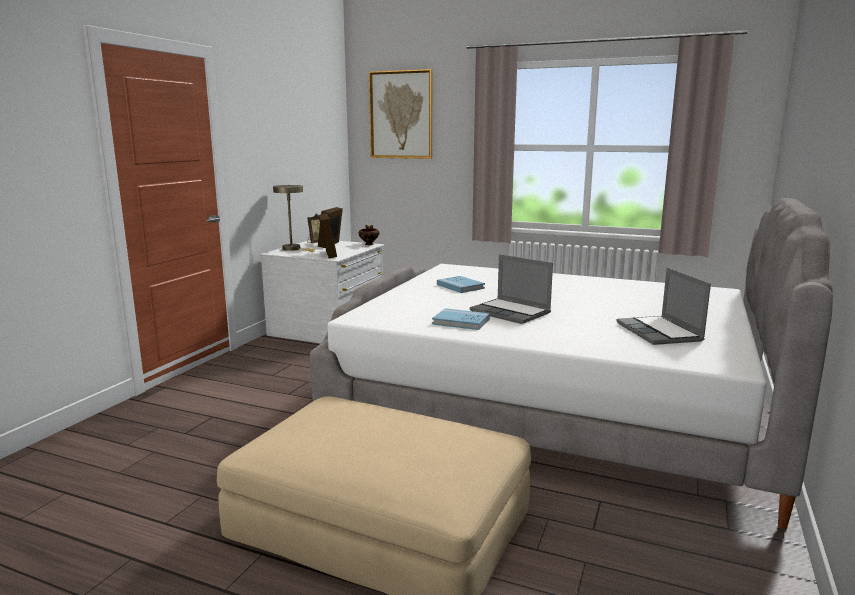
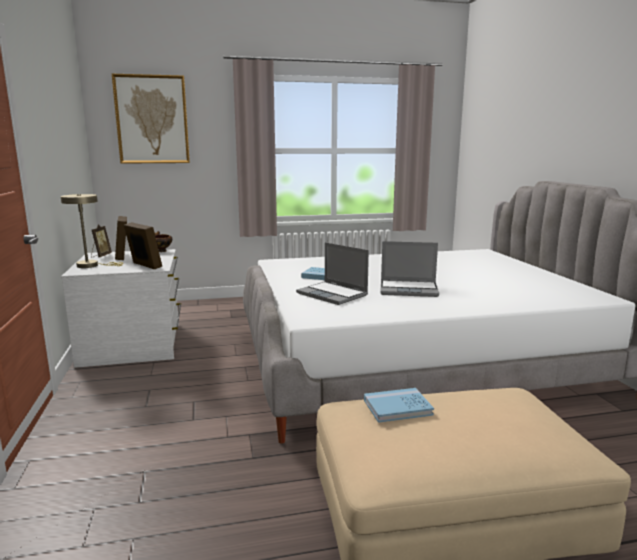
camera: 35 degrees left, 0 degrees up
(461, 322) = (394, 304): blue book -> blue book (397, 407)
(660, 332) = (523, 285): laptop -> laptop (333, 294)

